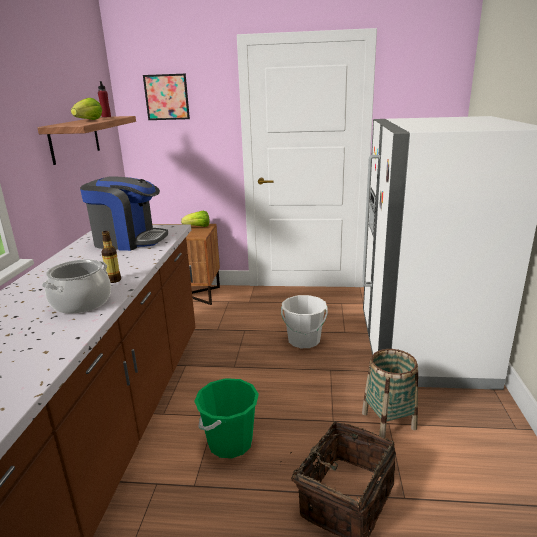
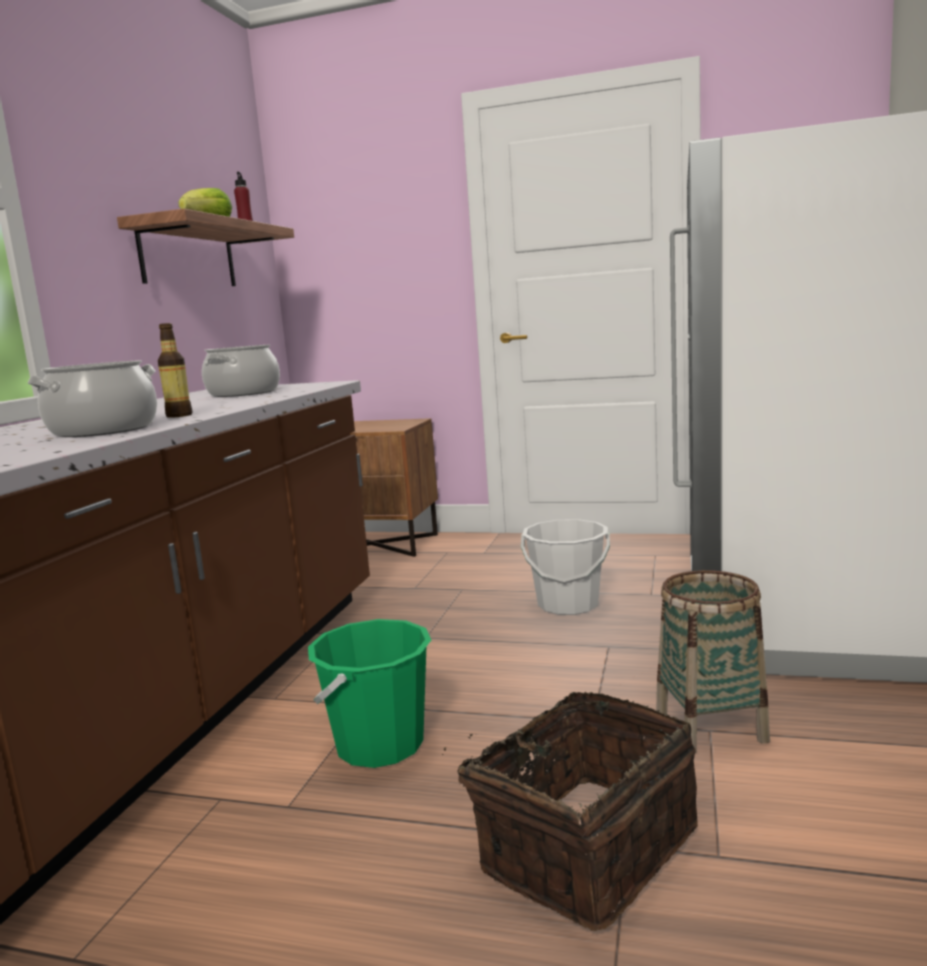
camera: 10 degrees right, 10 degrees down
(128, 240) = (243, 393): coffee machine -> cooking pot
(166, 97) = (351, 206): picture -> none
(198, 227) = (398, 422): lettuce -> none

